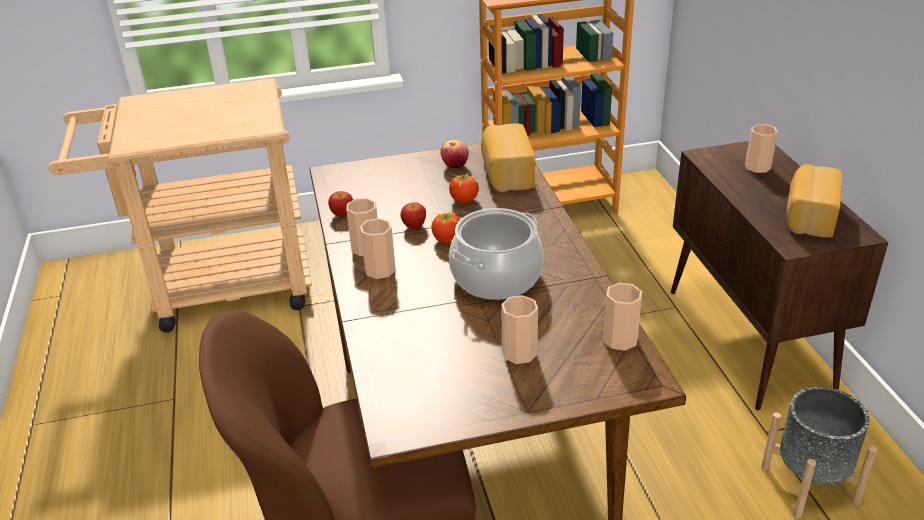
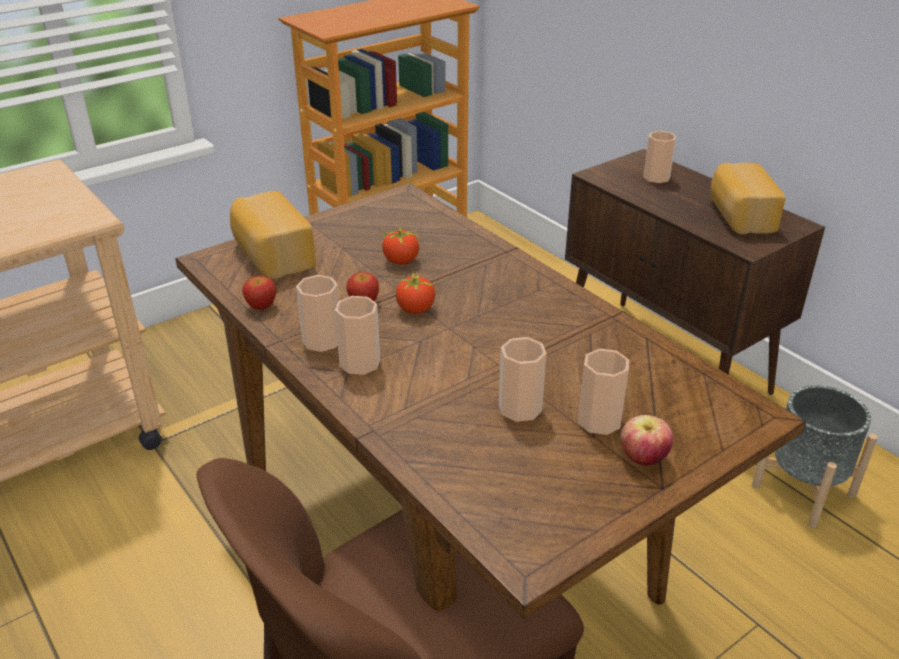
camera: 25 degrees left, 0 degrees up
(455, 166) = (361, 225): apple -> apple (643, 458)
(496, 277) = (506, 340): cooking pot -> none
(506, 174) = (427, 224): bread -> bread (272, 256)
(620, 339) = (692, 377): cup -> cup (520, 408)

